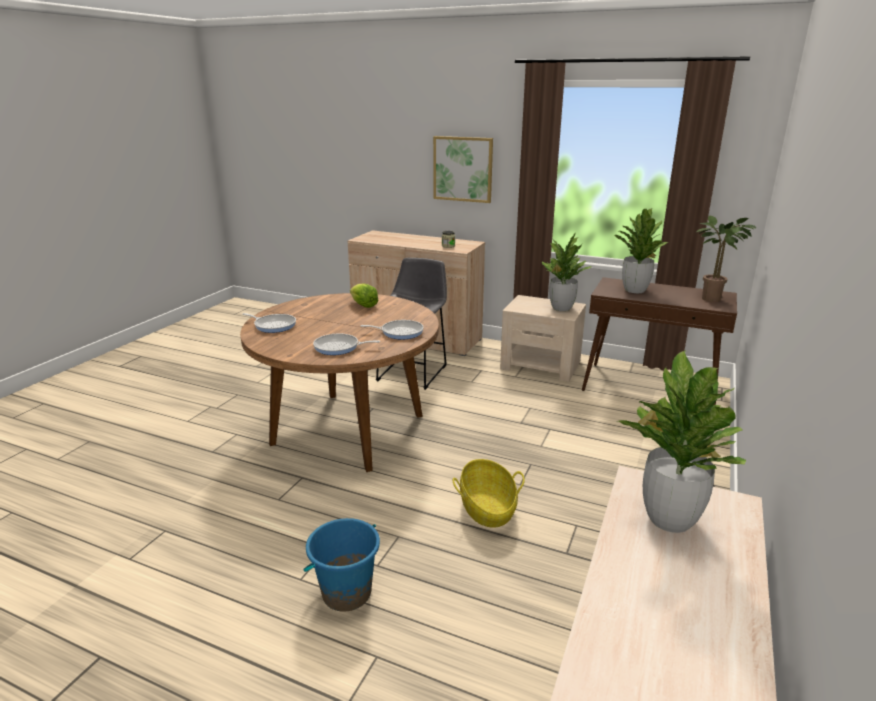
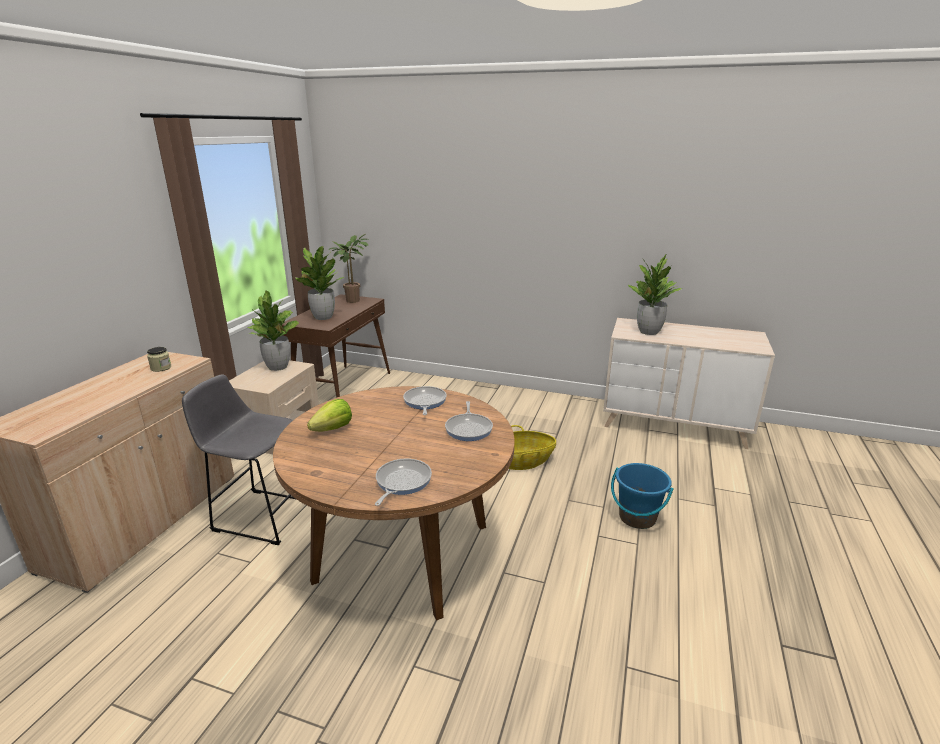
camera: 95 degrees left, 0 degrees up
(463, 169) = (96, 268): picture -> none

